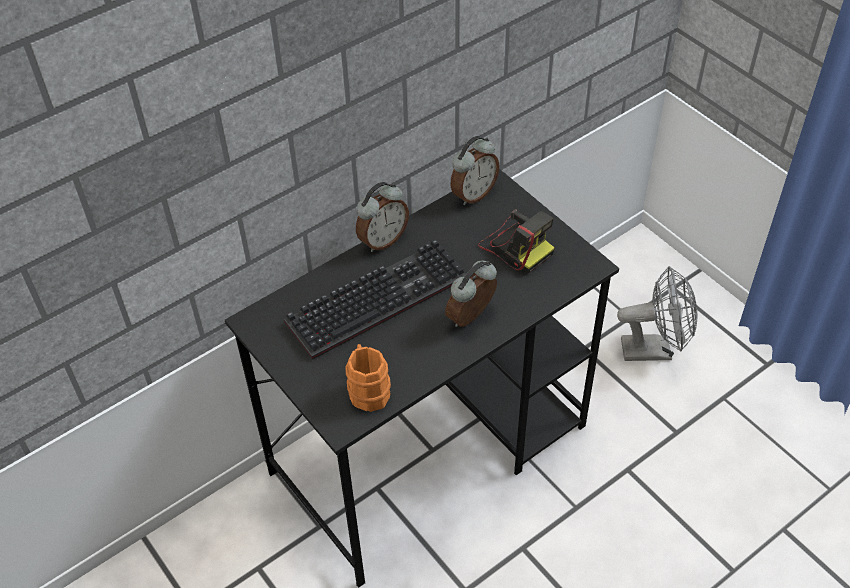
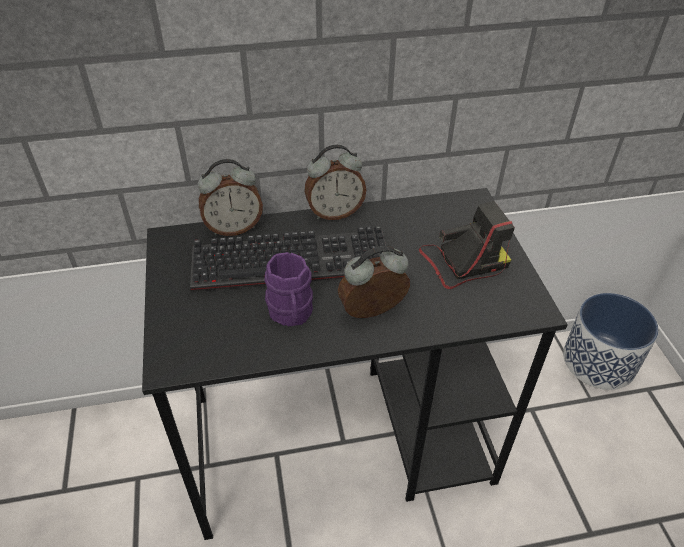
camera: 25 degrees right, 5 degrees down
(368, 389) = (220, 341): orange mug -> none
(408, 345) = (291, 314): none -> purple mug
(473, 194) = (448, 203): alarm clock -> alarm clock (233, 228)
(515, 246) = (462, 262): camera -> camera turned 90 degrees counterclockwise
(622, 280) = (598, 362): none -> planter
(654, 349) = (603, 439): grey fan -> none

